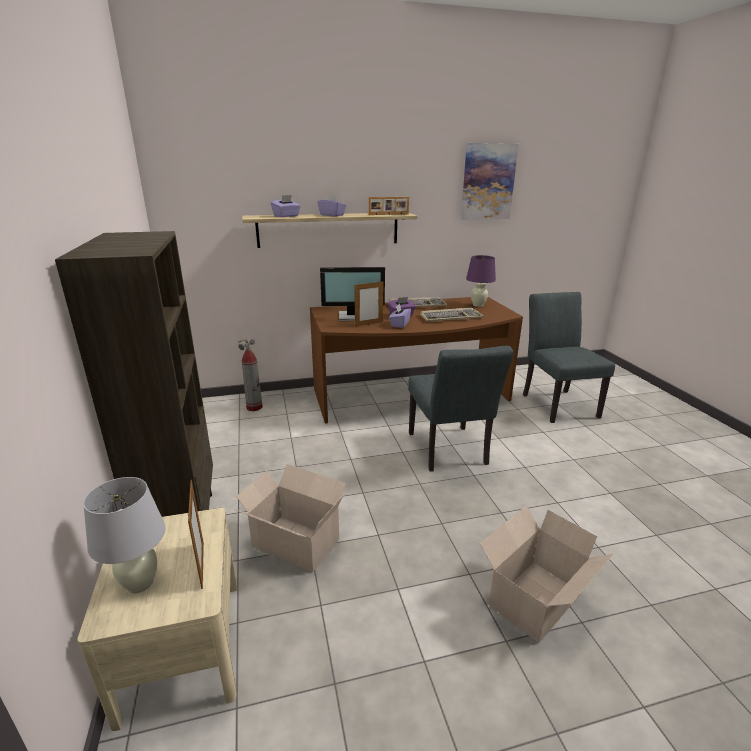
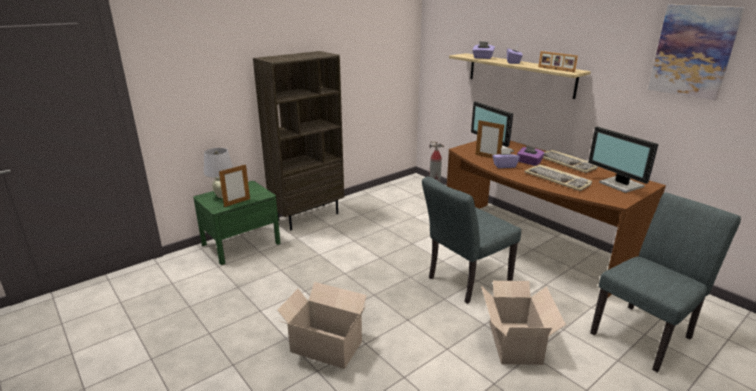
camera: 65 degrees right, 0 degrees up
(182, 647) = (241, 244): beige nightstand -> green nightstand
(294, 541) = (319, 248): cardboard box -> cardboard box (514, 341)
(478, 305) = (620, 185): purple table lamp -> monitor

